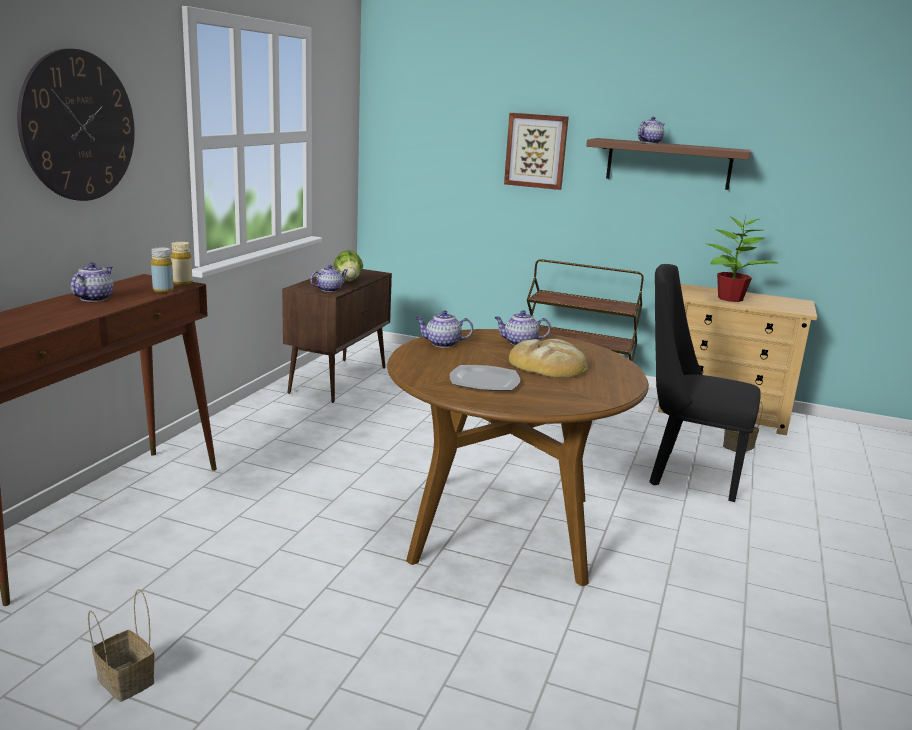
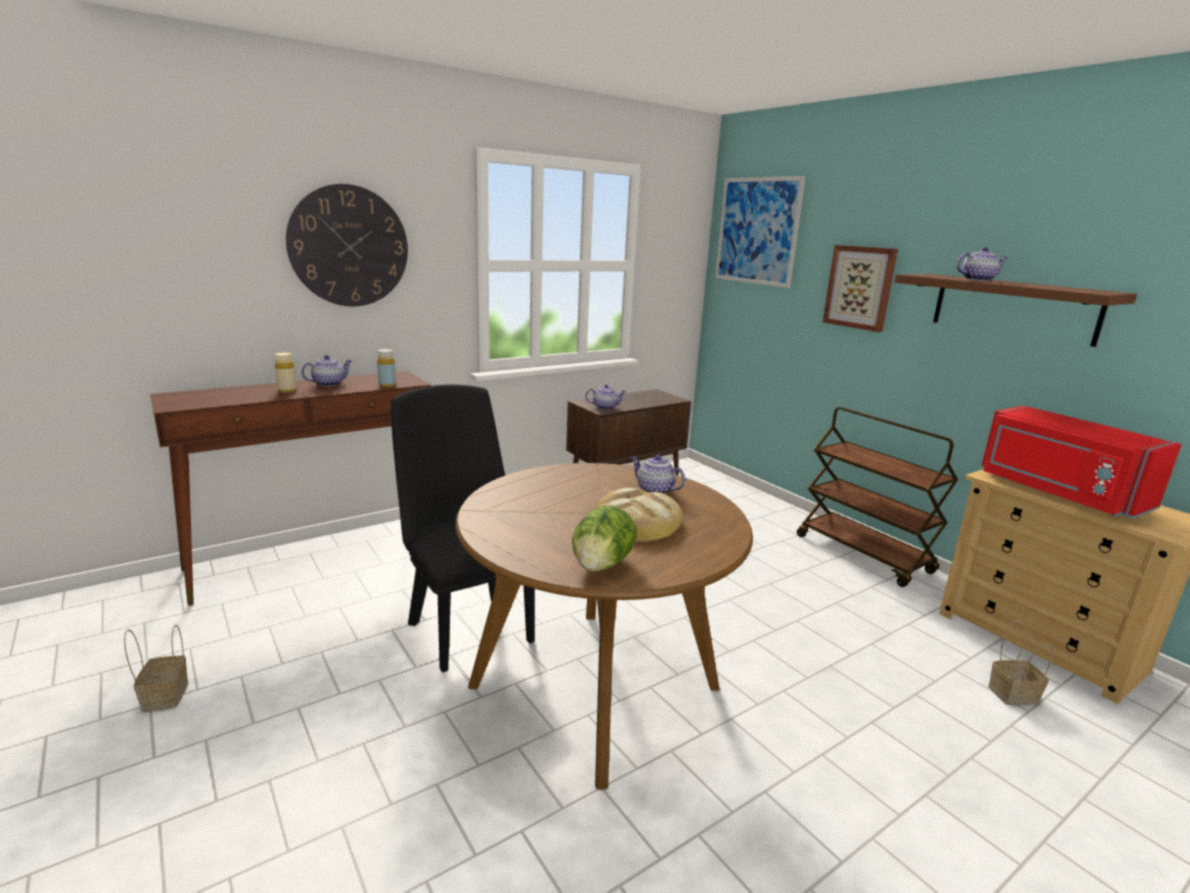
camera: 35 degrees right, 0 degrees up
(182, 283) = (414, 381): beige bottle -> beige bottle (287, 391)
(348, 281) = (636, 402): lettuce -> lettuce (602, 565)
(419, 98) = (757, 231): none -> picture
(442, 344) = (573, 474): teapot -> none
(485, 381) = (536, 522): plate -> none
(686, 473) = (890, 703): black chair -> black chair (466, 625)
(729, 298) = (1058, 493): potted plant -> red microwave

